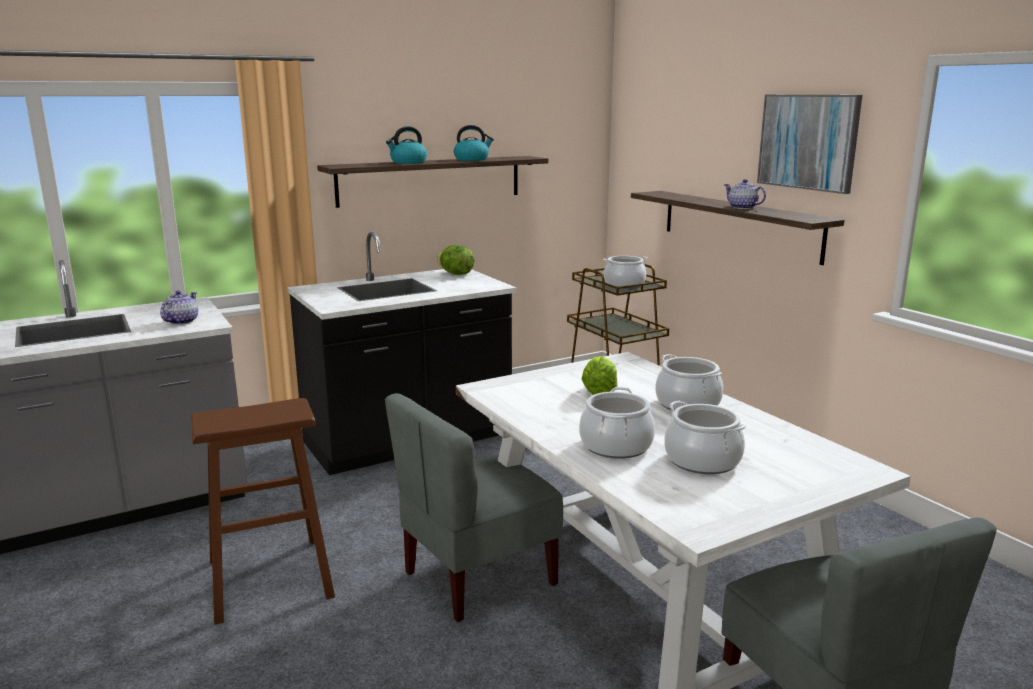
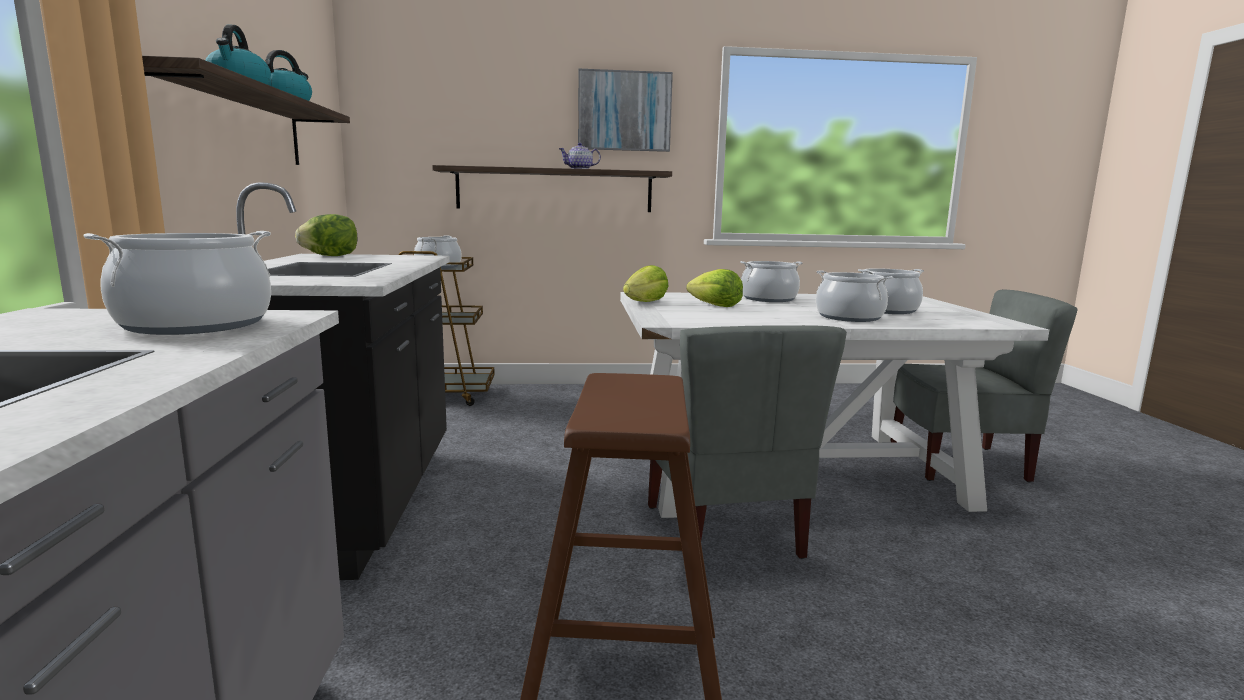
camera: 65 degrees left, 5 degrees down
(181, 322) = (195, 324): teapot -> cooking pot
(576, 368) = (645, 302): none -> lettuce

